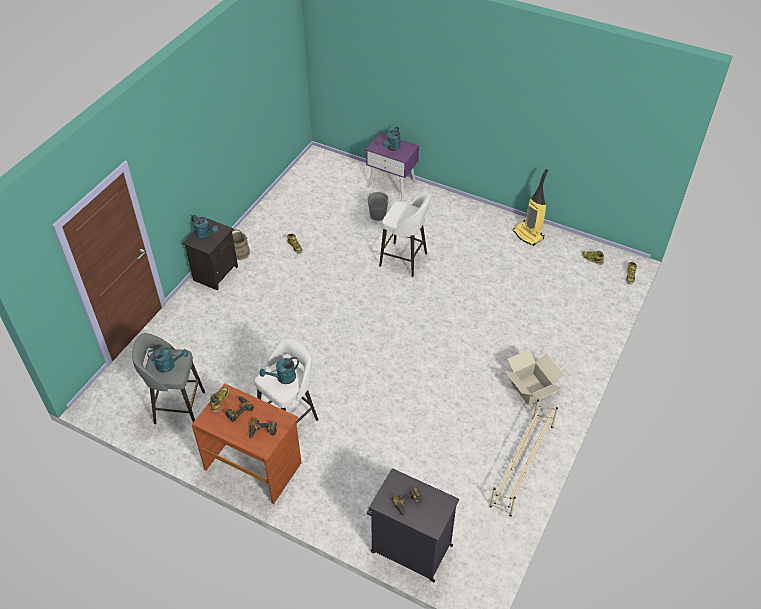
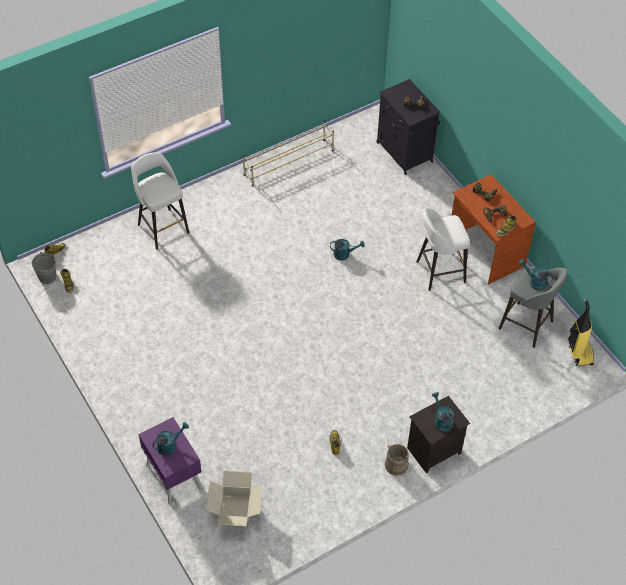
camera: 150 degrees left, 5 degrees up
(283, 378) = (447, 229): turquoise watering can -> turquoise watering can (344, 254)
(378, 215) = (222, 439): grey bucket -> grey bucket (47, 277)
(404, 260) = (238, 370): white stool -> white stool (162, 227)
(528, 235) = (97, 336): vacuum cleaner -> vacuum cleaner (579, 352)
(531, 389) = (233, 206): cardboard box -> cardboard box (235, 510)

